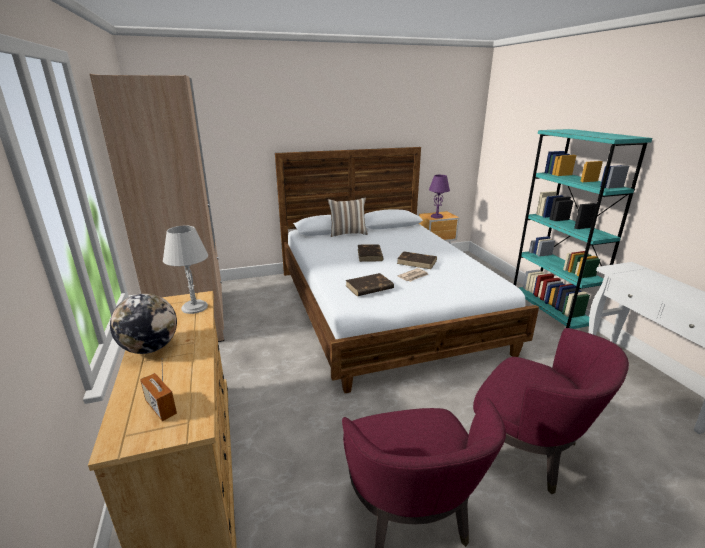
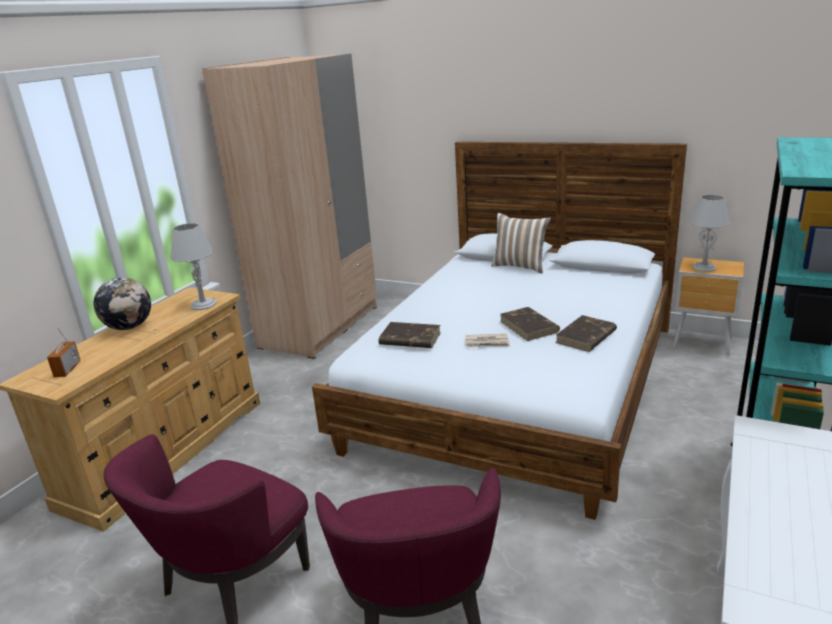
camera: 45 degrees right, 0 degrees up
(370, 255) = (489, 301): brown book -> brown book (586, 337)
(437, 216) = (704, 267): purple table lamp -> grey table lamp

